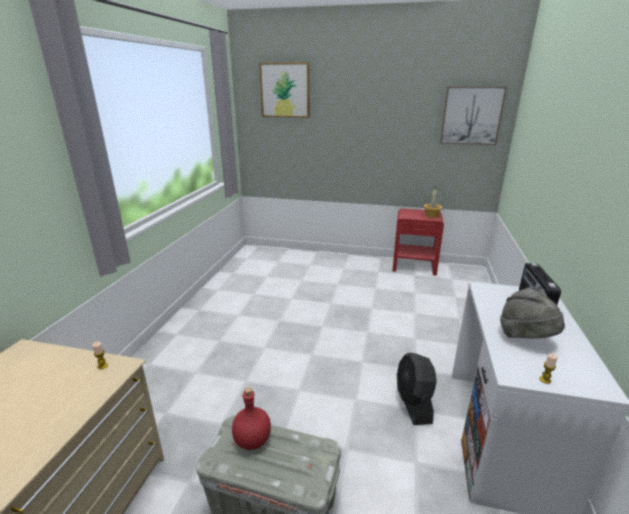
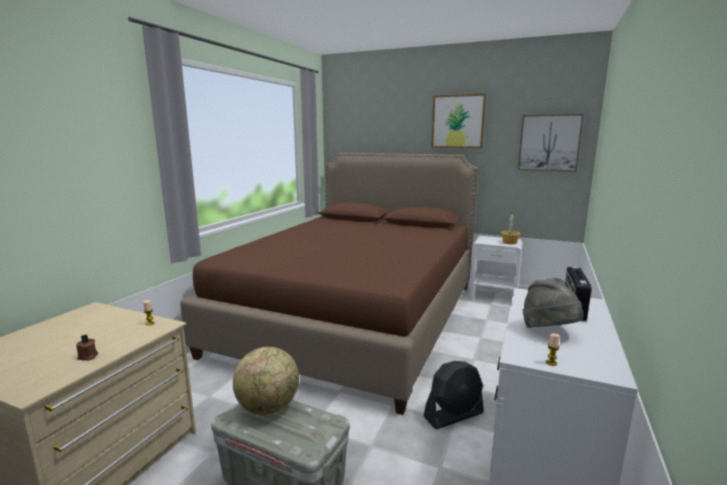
camera: 10 degrees right, 10 degrees down
(44, 428) = (88, 357): none -> brown candle
(253, 440) = (268, 407): red bottle -> globe
(285, 90) = (369, 122): picture -> picture (458, 121)
(290, 300) = (355, 317): none -> brown bed
(413, 403) = (454, 415): black fan -> black fan turned 120 degrees counterclockwise
(414, 266) = (493, 297): red nightstand -> white nightstand

